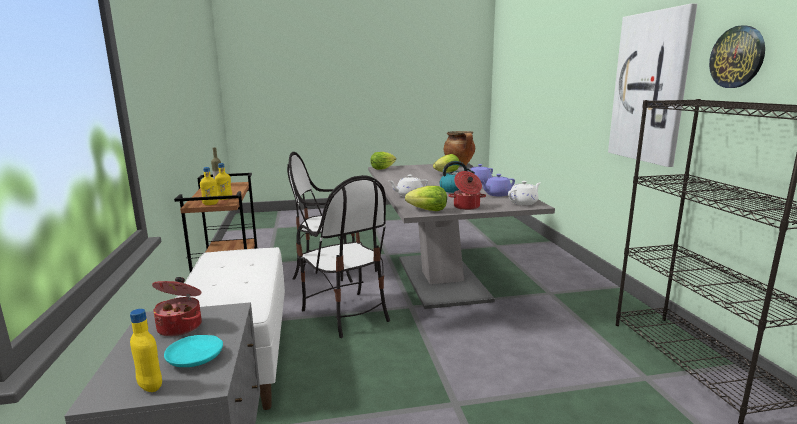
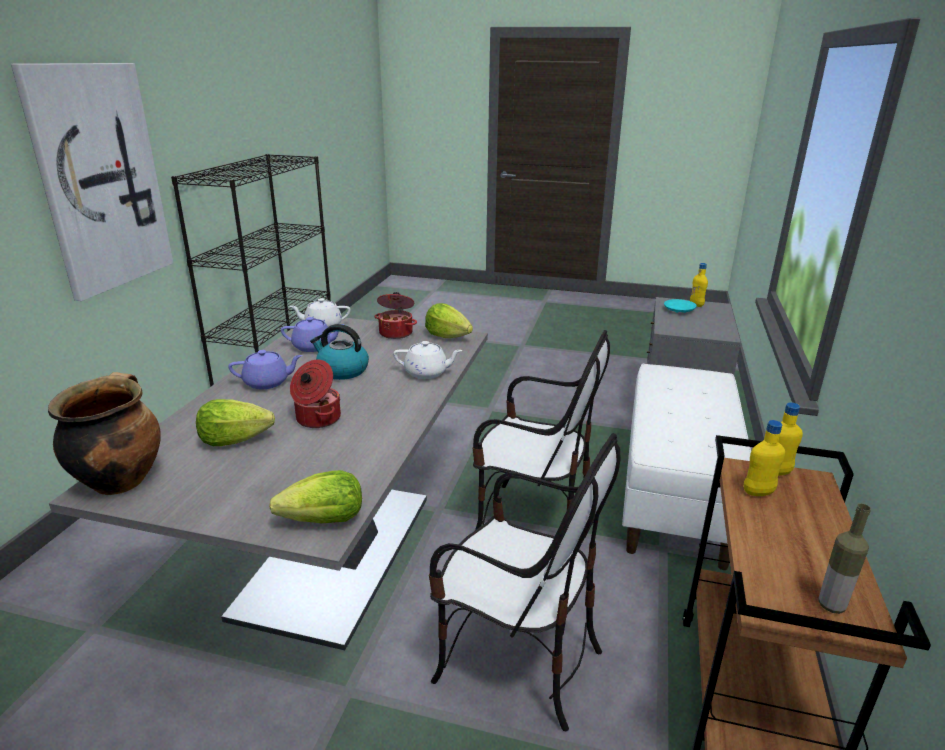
camera: 155 degrees left, 10 degrees up
(181, 326) = (699, 327): cooking pot -> cooking pot (317, 419)
(346, 314) = (533, 523): chair -> chair turned 120 degrees clockwise
(737, 57) = (183, 127): wall clock -> none

